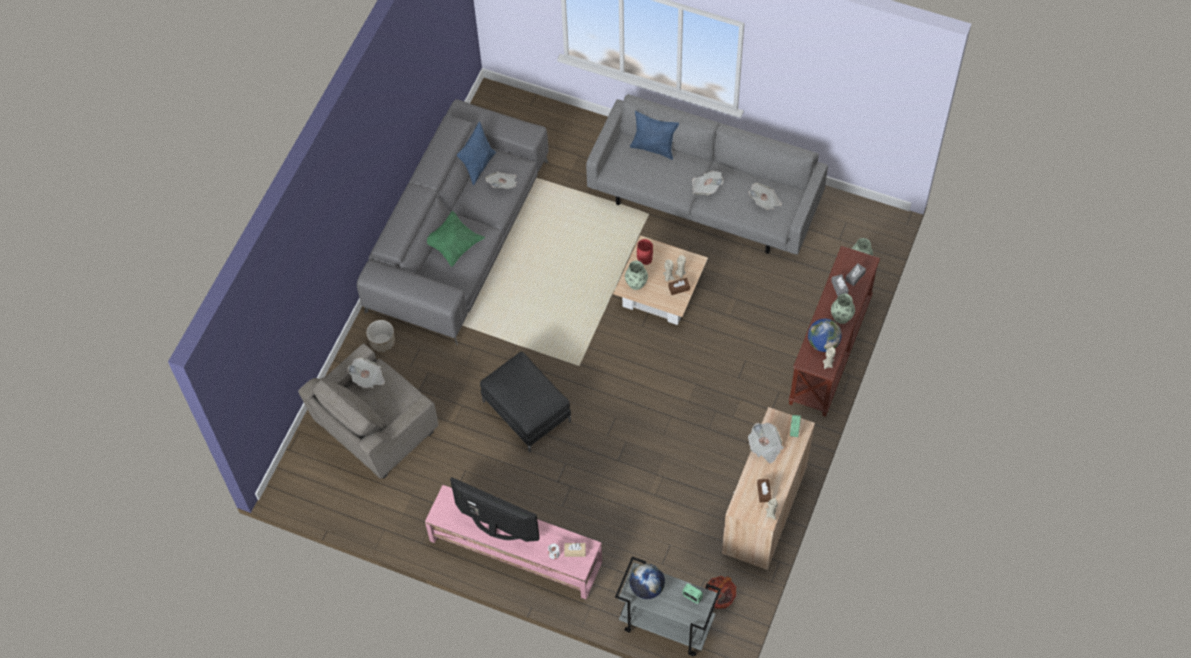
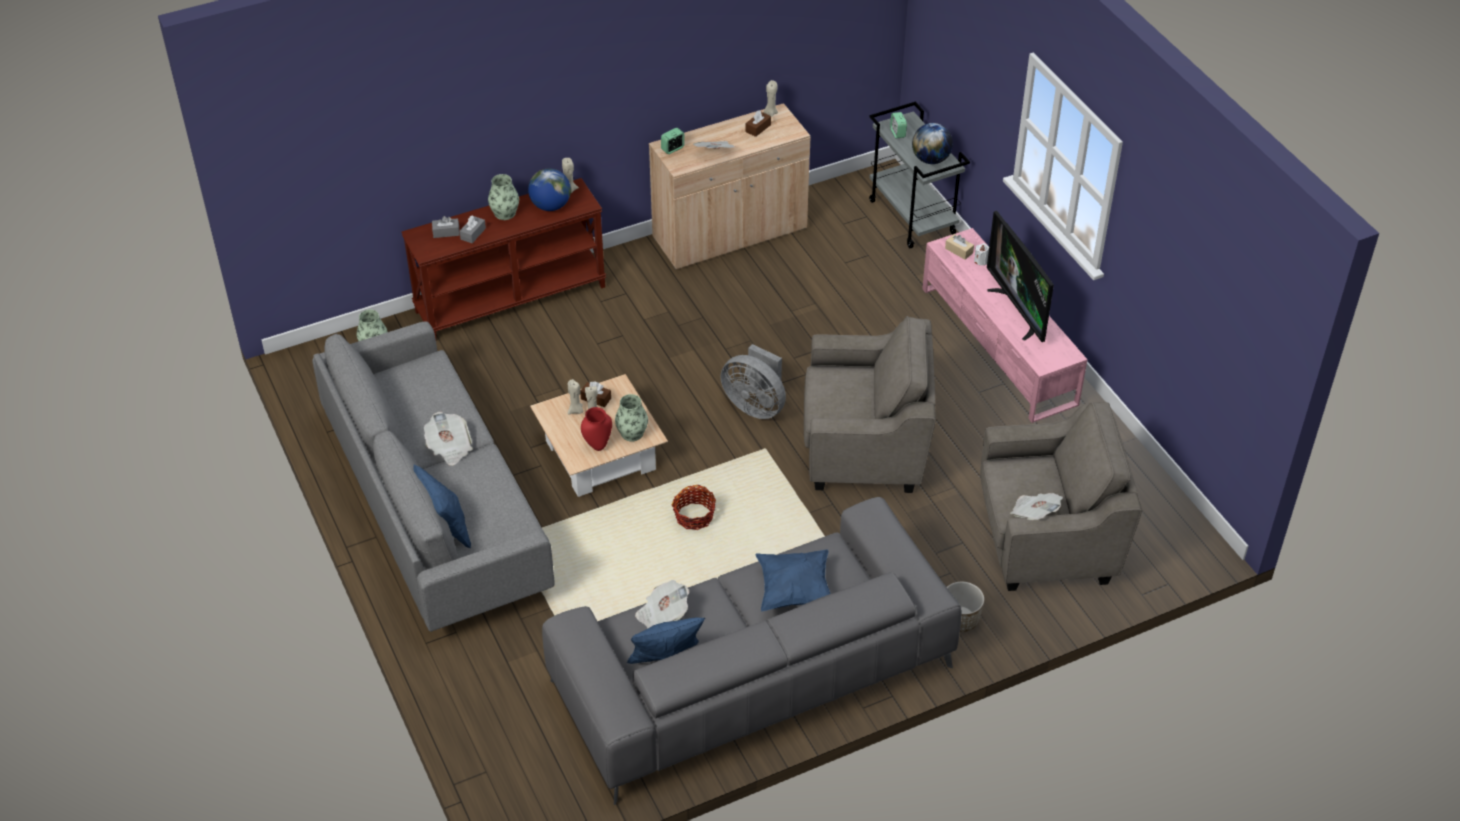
camera: 140 degrees left, 15 degrees down
(453, 244) = (794, 590): green pillow -> blue pillow
(526, 411) = (865, 446): black ottoman -> grey armchair
(613, 390) = (755, 405): none -> grey fan
(720, 596) = (843, 206): basket -> basket (694, 516)
(765, 201) = (412, 392): newspaper -> none

